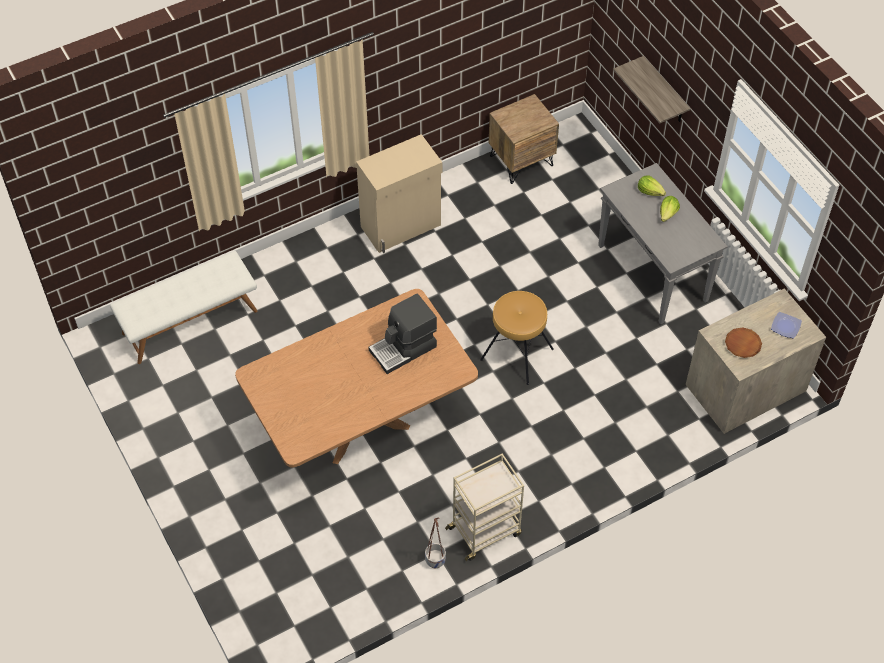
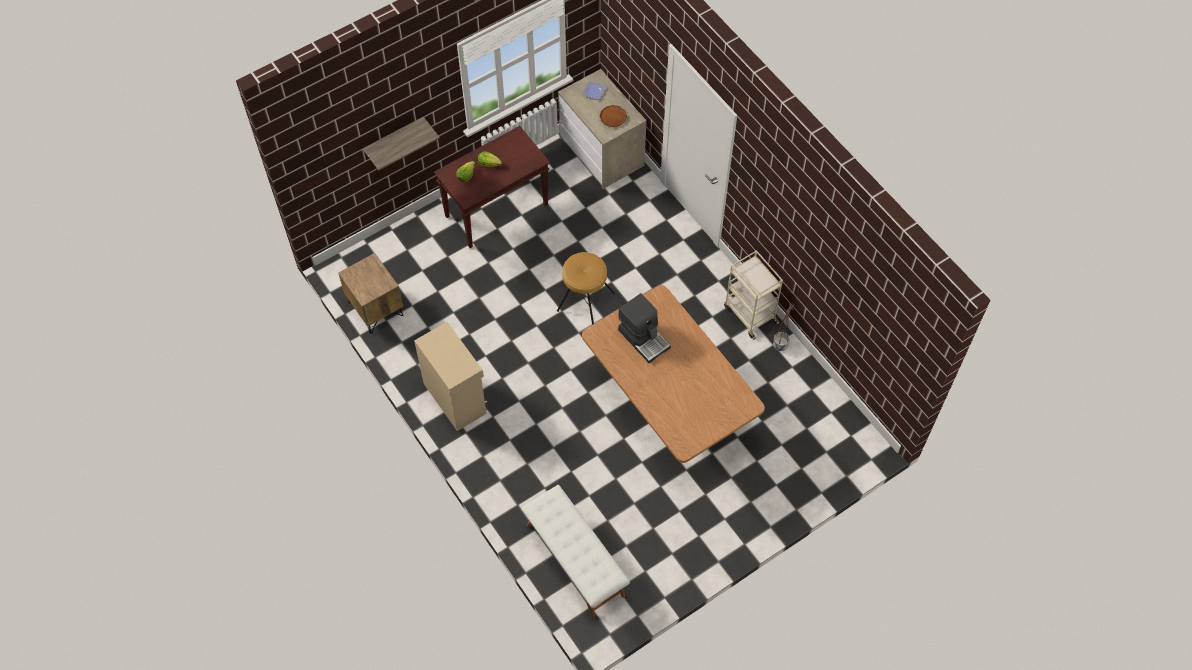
camera: 95 degrees left, 5 degrees up
(653, 274) = (497, 210): grey console table -> brown console table

